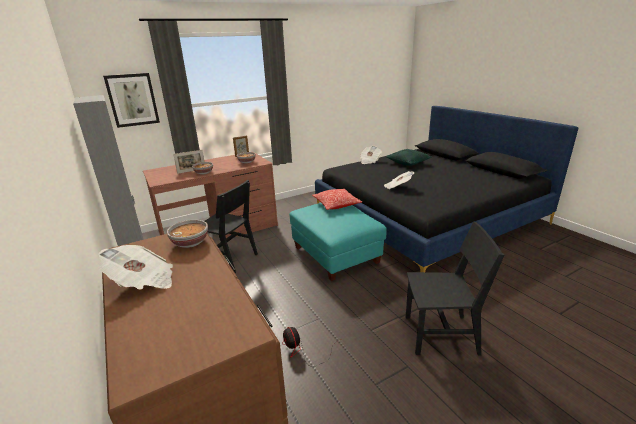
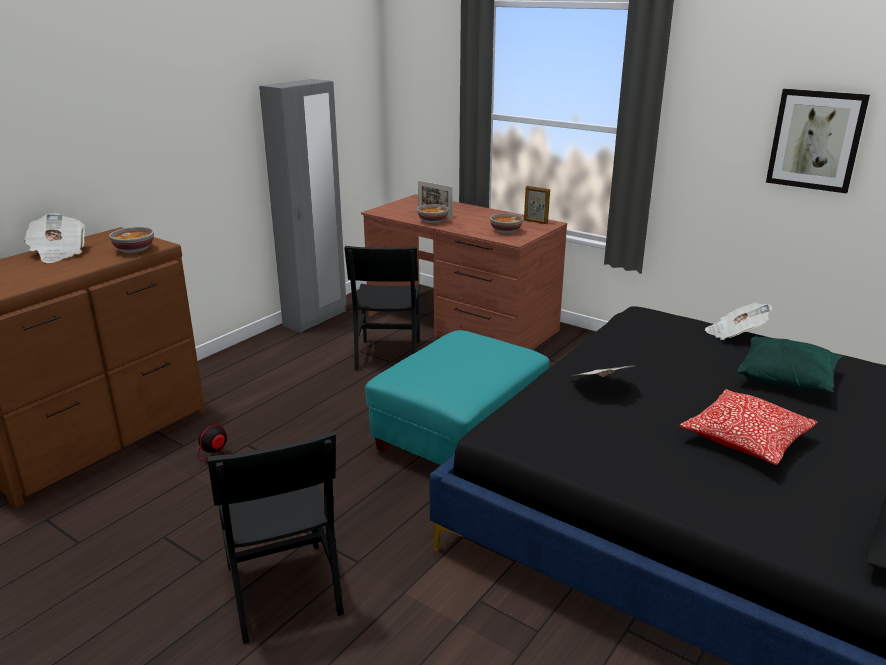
camera: 65 degrees right, 0 degrees up
(132, 100) = (434, 93): picture -> picture (815, 140)
(336, 205) = (503, 356): pillow -> pillow (745, 439)

